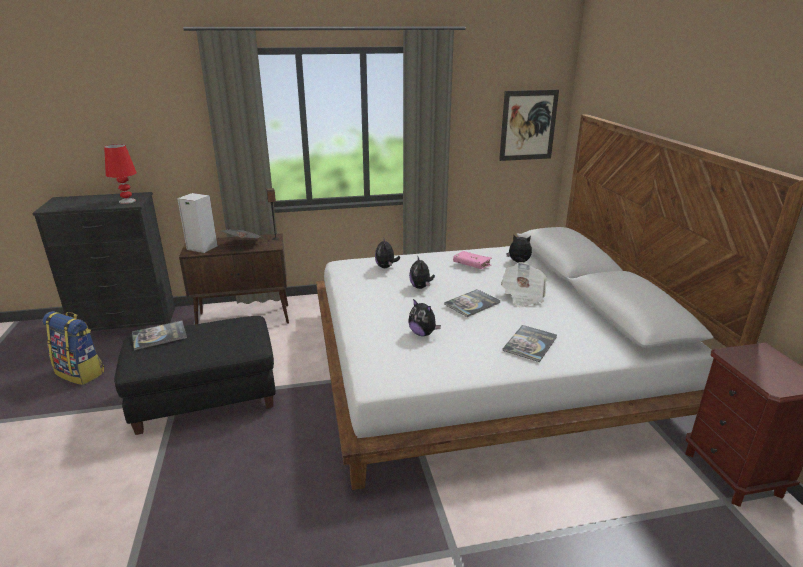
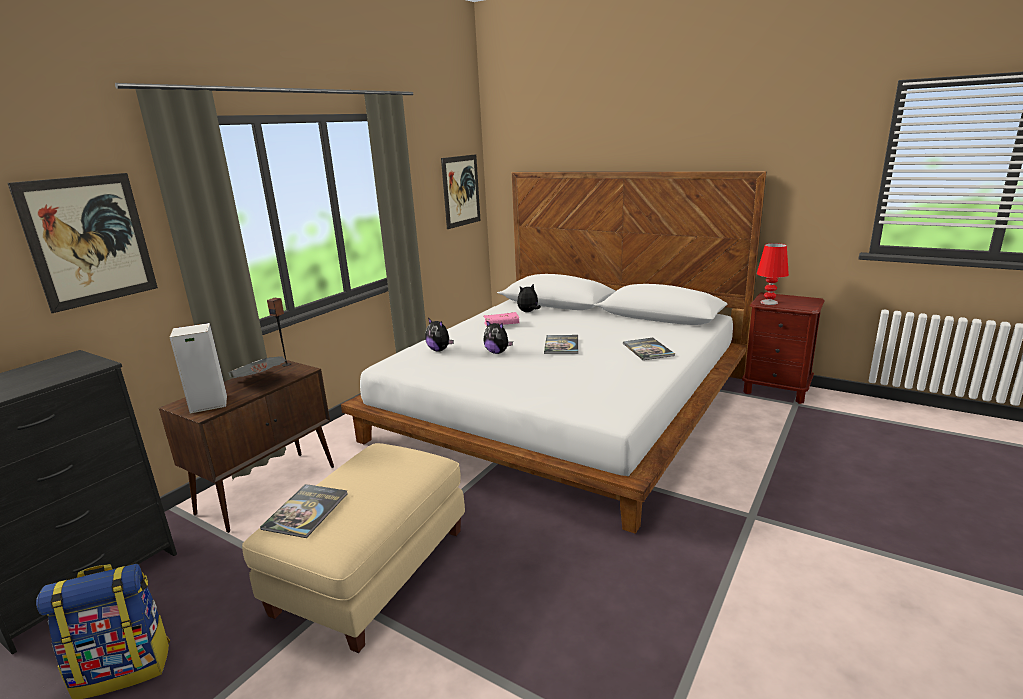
camera: 45 degrees left, 5 degrees down
(127, 201) = (73, 366): red table lamp -> red table lamp (769, 302)
(166, 127) = (89, 240): none -> picture
(207, 397) = (373, 569): black ottoman -> beige ottoman
(423, 333) = (573, 376): plush toy -> none
(522, 296) = (580, 329): newspaper -> none

